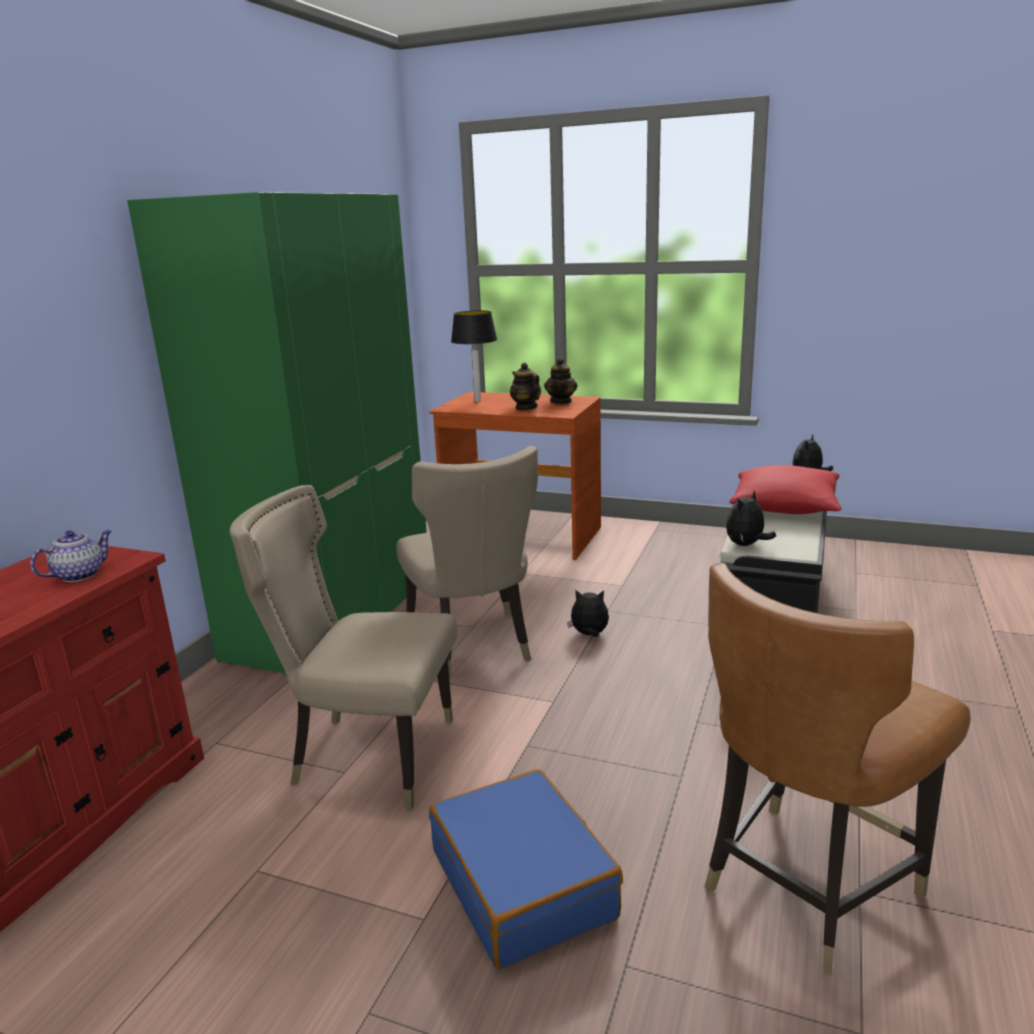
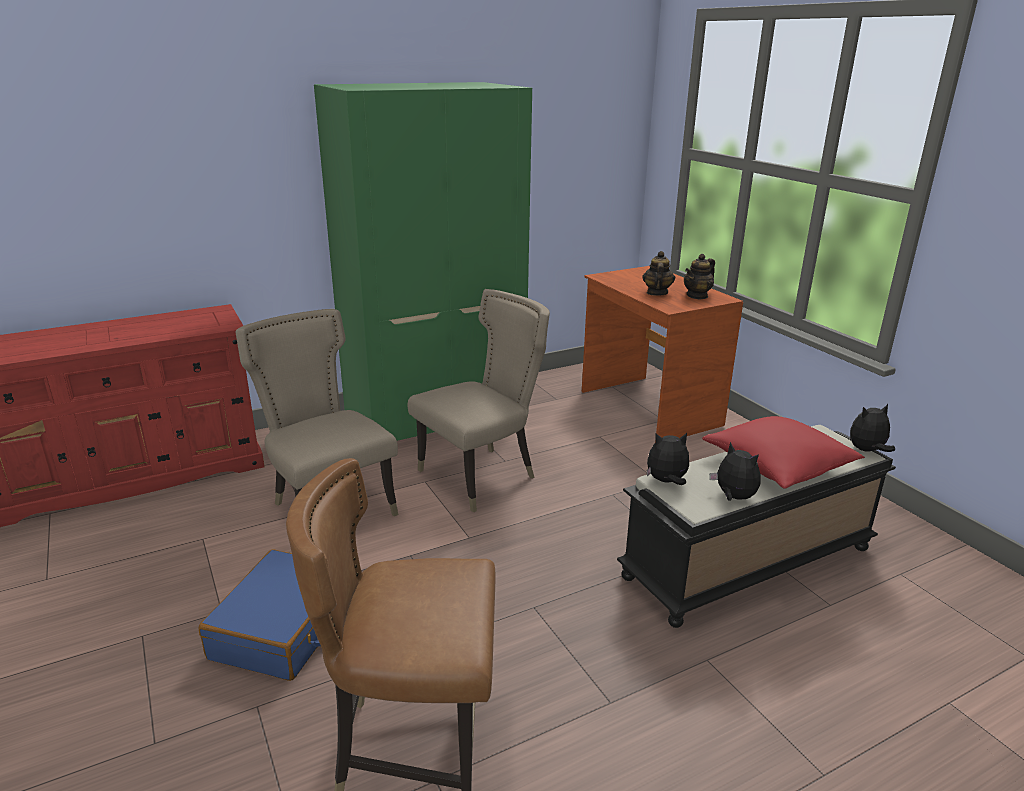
camera: 40 degrees right, 5 degrees up
(80, 575) = (195, 327): teapot -> none
(474, 647) = (482, 475): beige chair -> beige chair turned 150 degrees counterclockwise
(477, 401) = (637, 276): table lamp -> none
(589, 635) = (569, 505): plush toy -> plush toy (733, 497)

